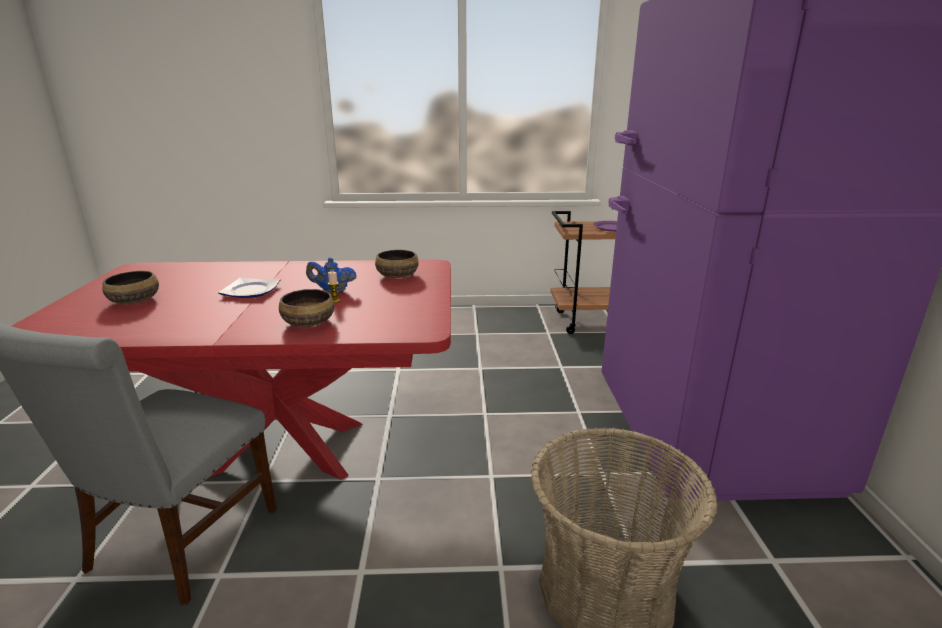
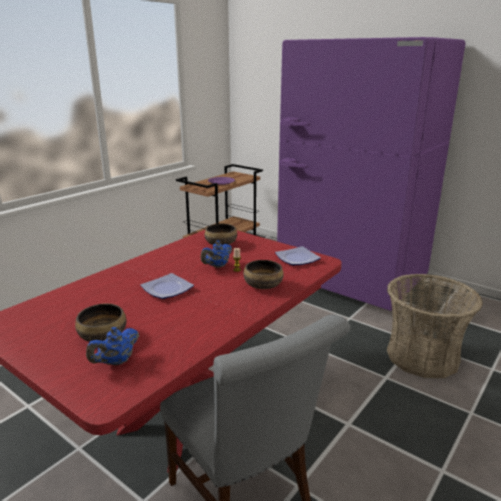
camera: 50 degrees left, 0 degrees up
(87, 319) = (116, 362): none -> blue teapot
(411, 316) = (297, 258): none -> plate

